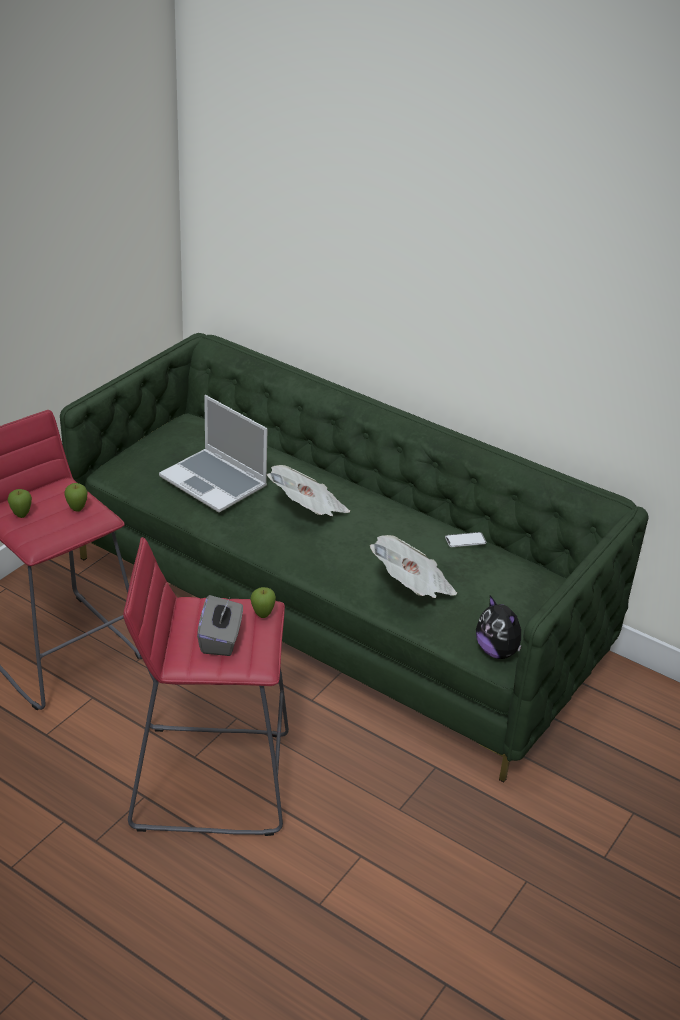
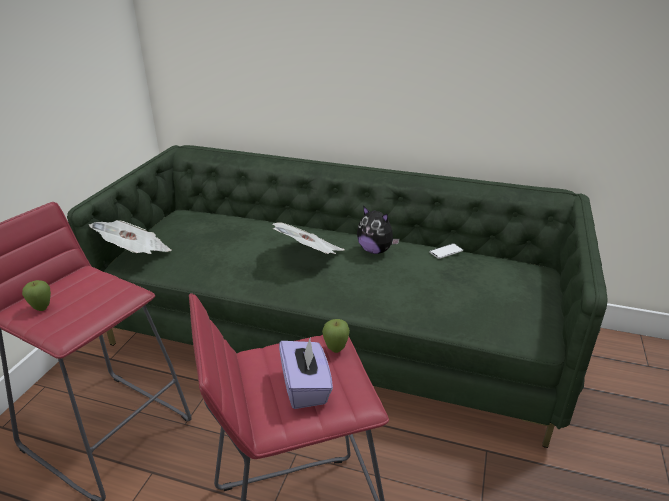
camera: 15 degrees left, 5 degrees down
(77, 509) = (102, 291): apple -> none
(215, 482) = (221, 250): laptop -> none
(221, 639) = (306, 387): grey tissue box -> purple tissue box
(412, 586) = (430, 295): newspaper -> newspaper (135, 252)
(498, 651) = (531, 333): plush toy -> plush toy (375, 250)

